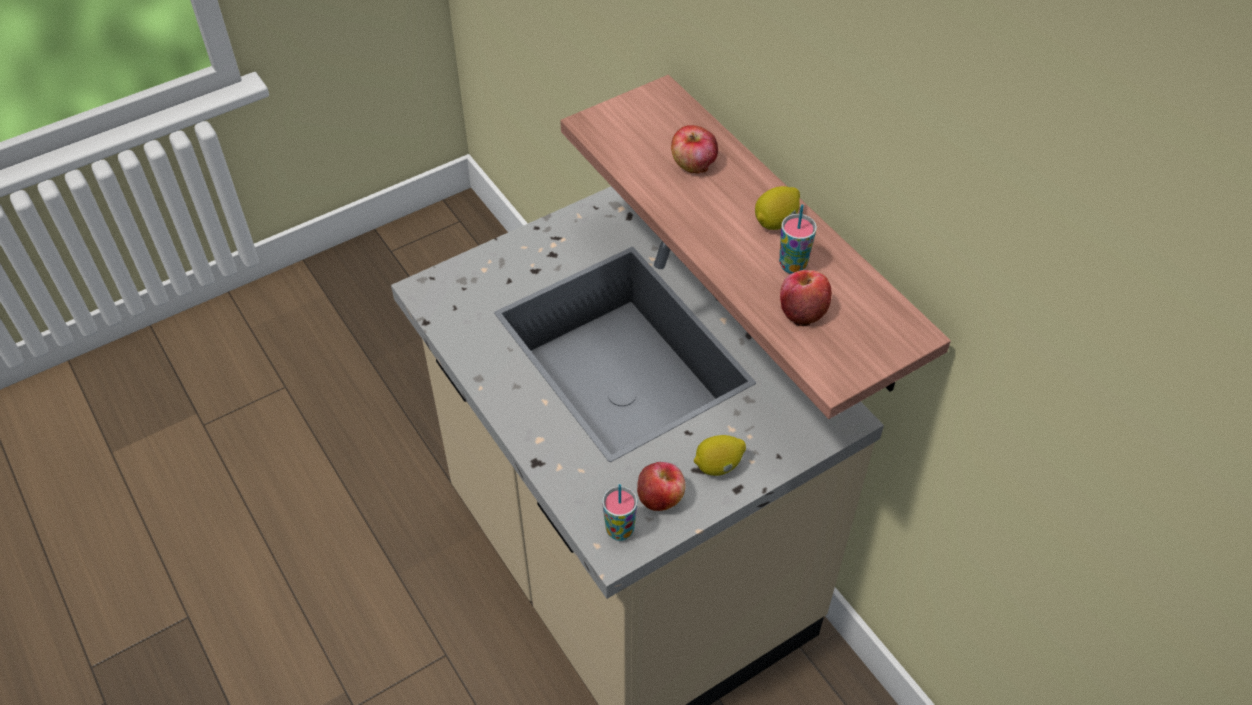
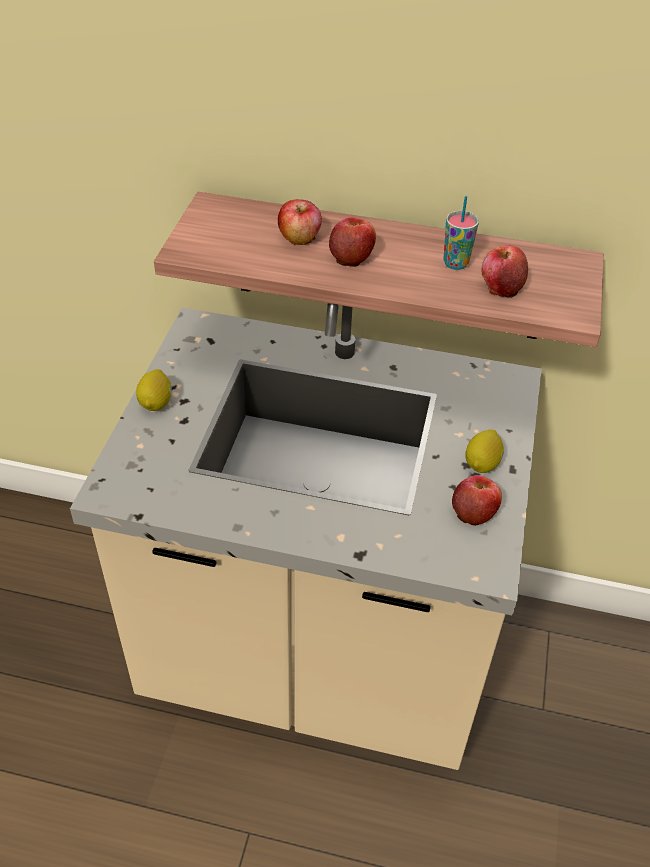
camera: 45 degrees left, 5 degrees down
(620, 530) = (477, 555): cup -> none
(713, 206) = (351, 257): none -> apple
(776, 222) = (406, 243): lemon -> lemon (156, 402)

